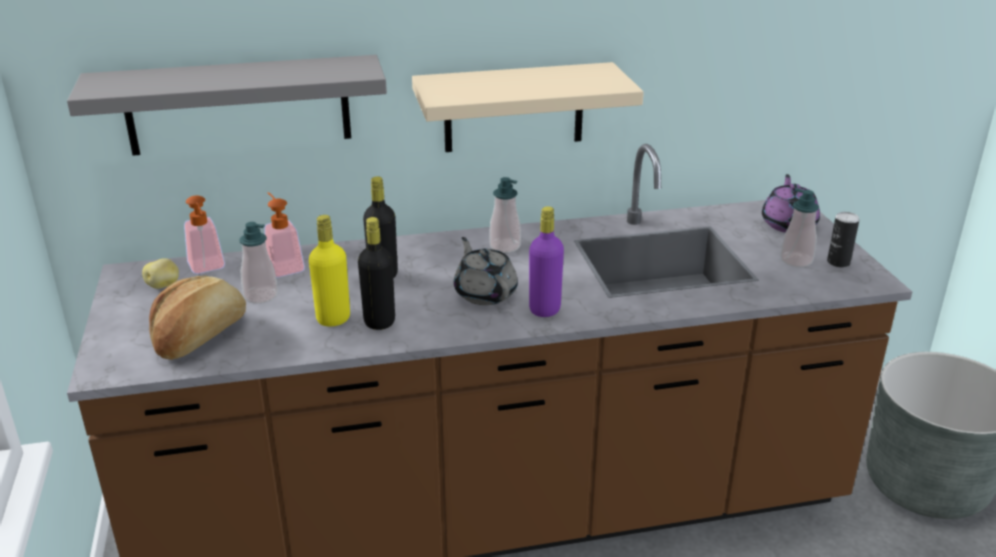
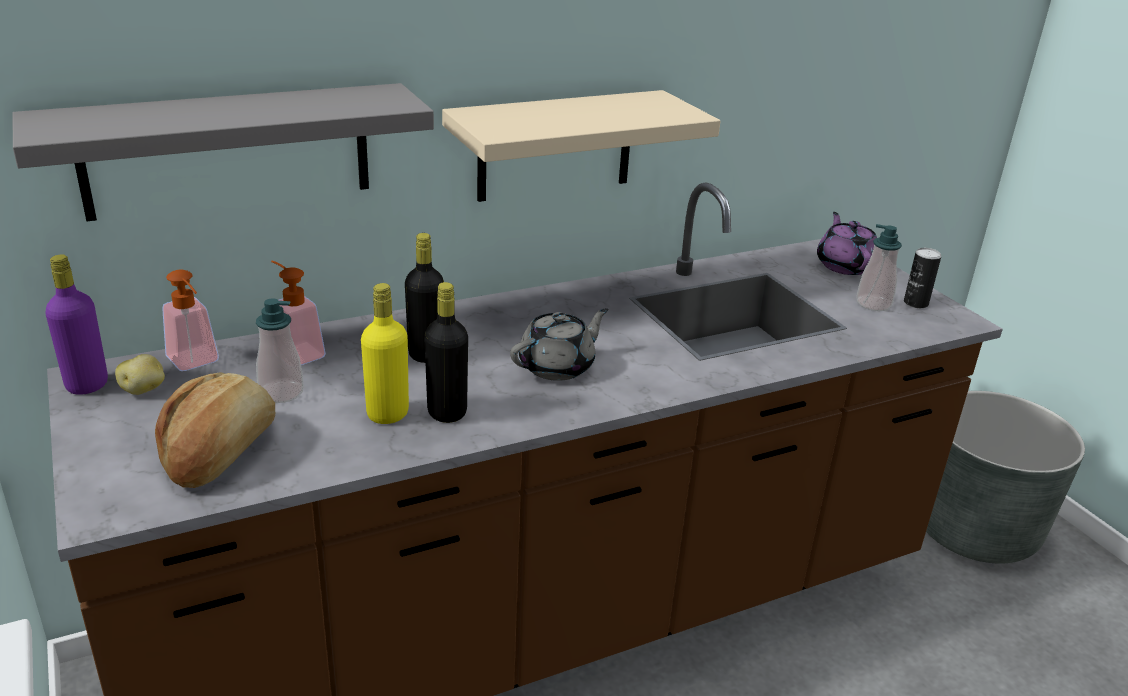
camera: 15 degrees left, 0 degrees up
(485, 293) = (558, 366): grey teapot -> grey teapot turned 90 degrees clockwise
(505, 246) = (555, 310): soap dispenser -> none
(544, 309) = (635, 380): purple bottle -> purple bottle (87, 385)

